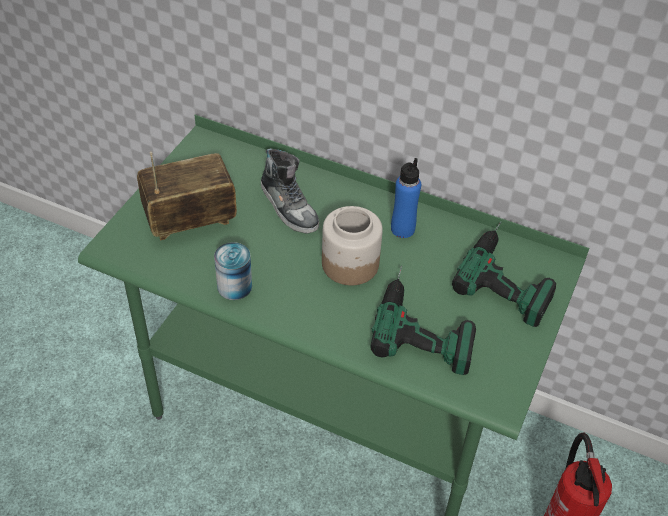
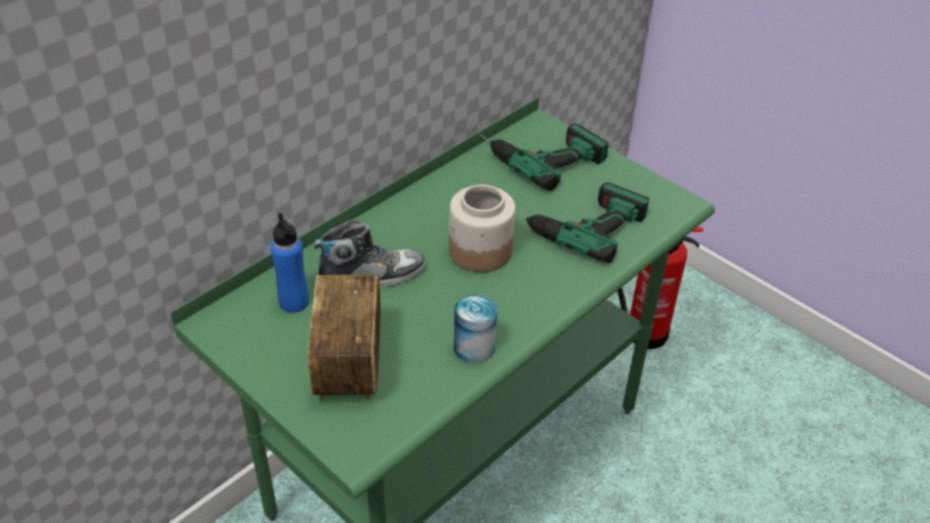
camera: 70 degrees left, 5 degrees down
(402, 229) = (449, 202): blue bottle -> blue bottle (294, 302)

